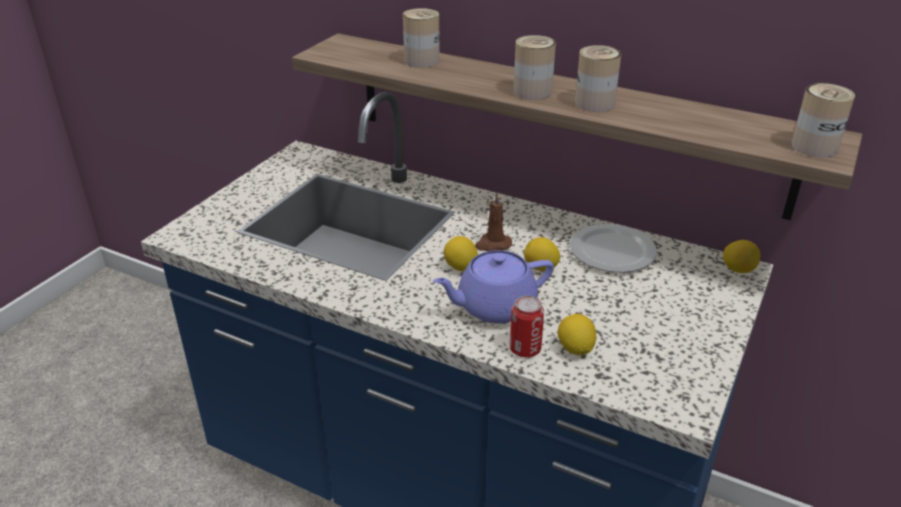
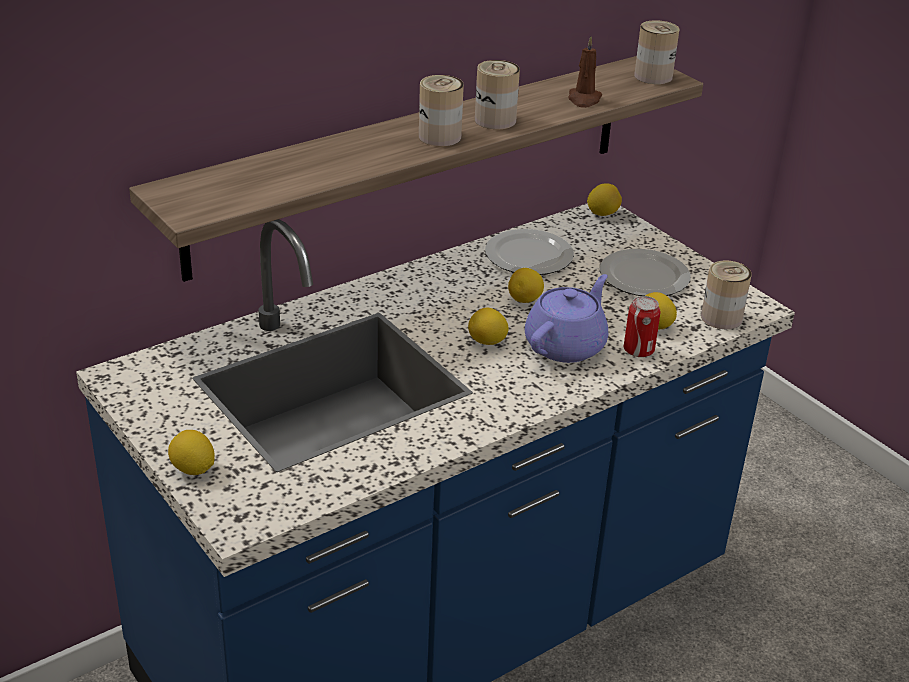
camera: 65 degrees left, 0 degrees up
(222, 204) = (193, 469): none -> lemon
(421, 61) = (292, 164): can -> can (721, 318)
(493, 244) = (462, 311): brown candle -> brown candle (584, 99)
(494, 307) = (566, 345): purple teapot -> purple teapot turned 150 degrees counterclockwise
(653, 322) = (644, 278): none -> plate

